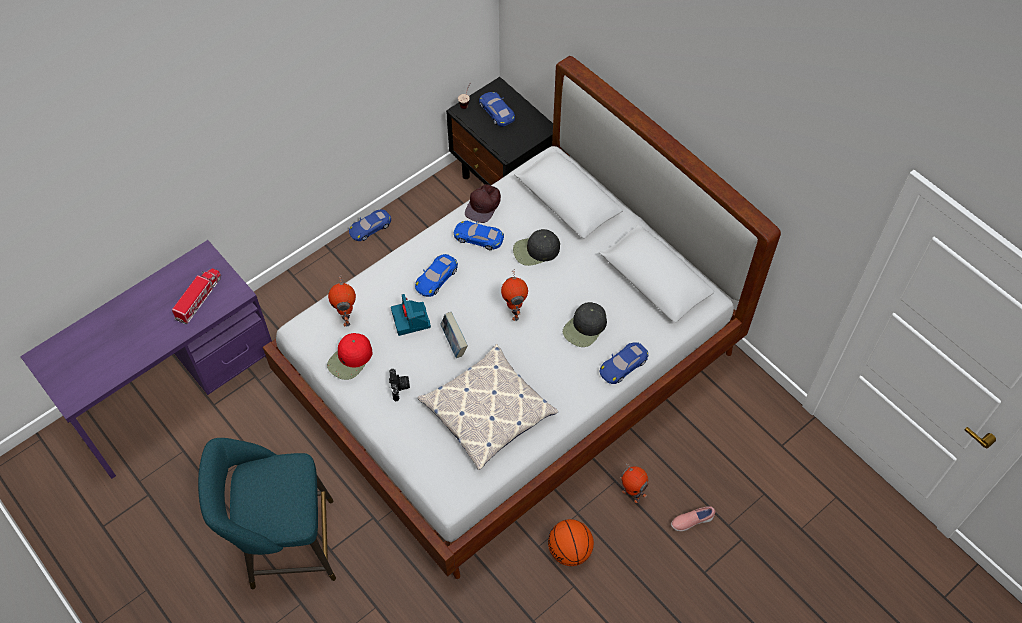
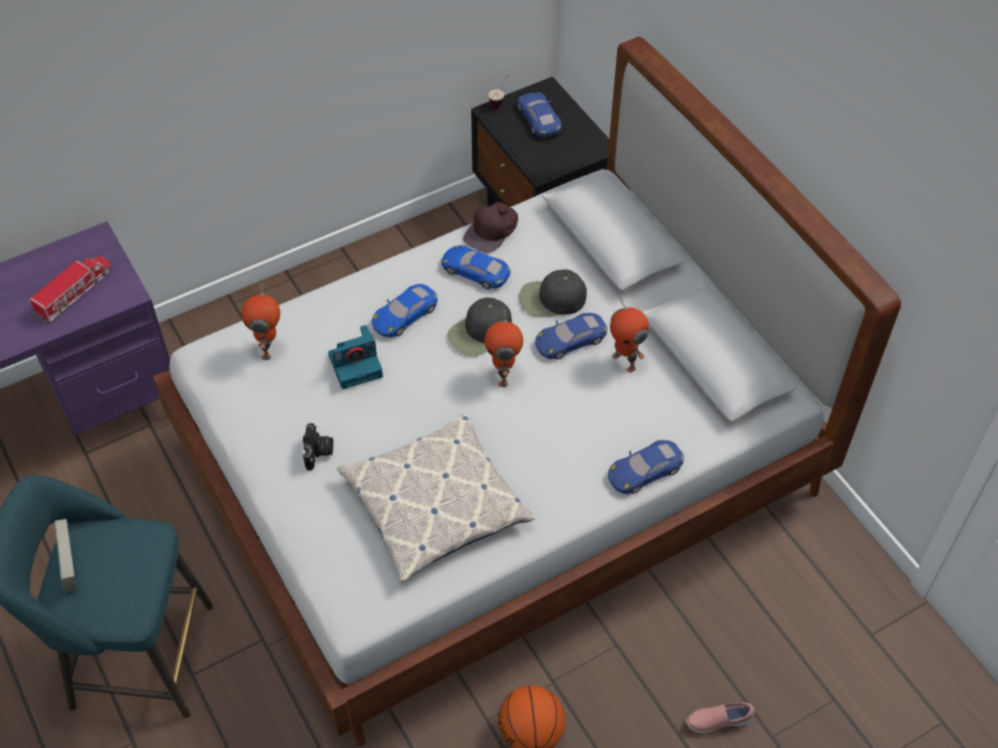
camera: 10 degrees right, 5 degrees down
(350, 359) = (259, 404): red cap -> none
(370, 227) = (350, 257): blue toy car -> blue toy car (570, 340)
(411, 320) = (356, 364): camera -> camera turned 105 degrees counterclockwise
(454, 343) = (409, 404): book -> book (71, 568)
(585, 327) = (600, 411): black cap -> black cap (480, 332)
(631, 494) = (636, 668): toy robot -> toy robot (625, 361)

